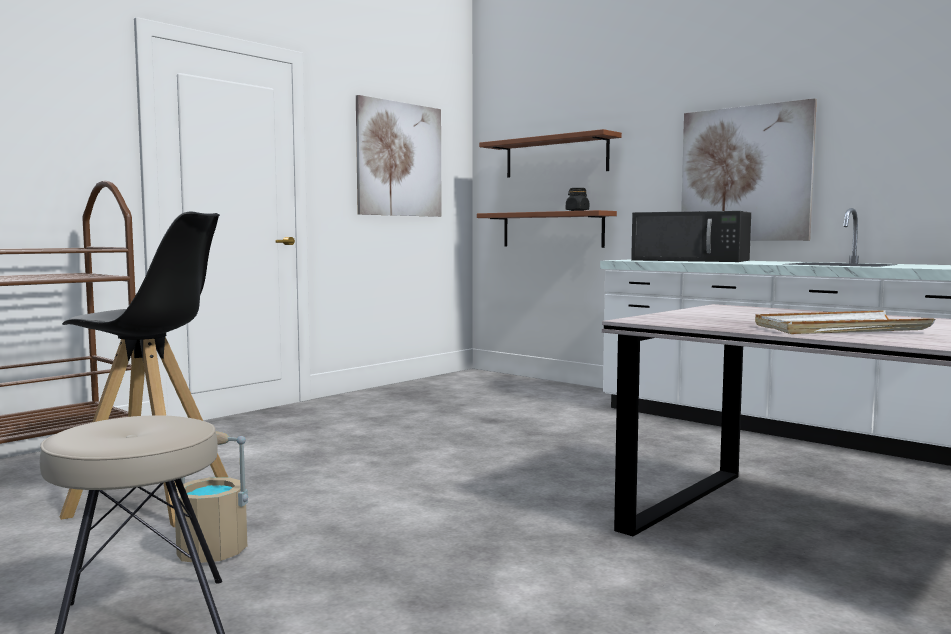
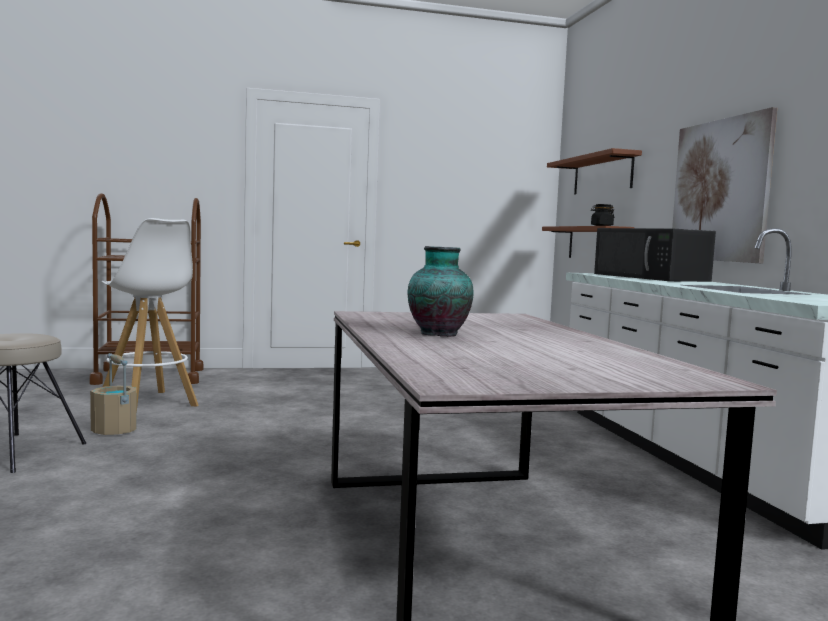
camera: 35 degrees right, 0 degrees up
(153, 503) = (148, 403): black stool -> white stool
(399, 159) = (472, 179): picture -> none
(838, 329) = (438, 334): white tray -> vase

